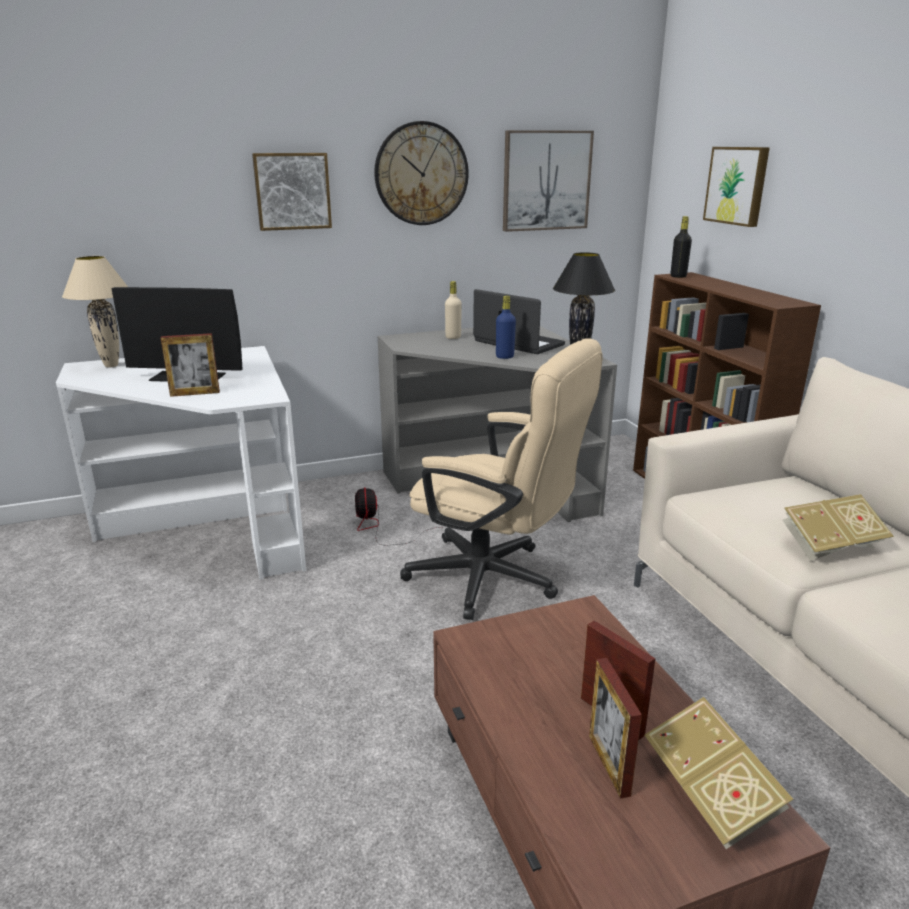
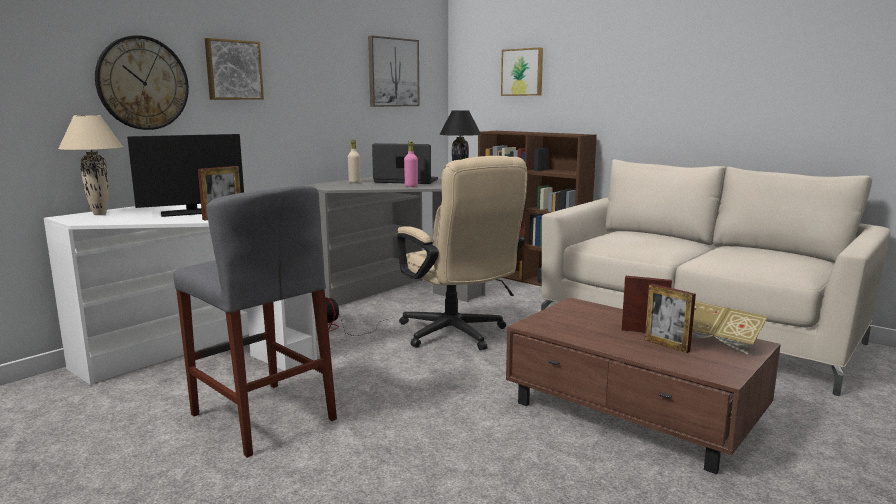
camera: 30 degrees left, 10 degrees down
(172, 642) = (262, 417): none -> grey stool
(421, 174) = (319, 62): wall clock -> wall clock (142, 83)
(495, 580) = (457, 335): beige office chair -> beige office chair turned 60 degrees clockwise
(504, 357) = (411, 186): blue bottle -> pink bottle
(678, 276) = (494, 131): black bottle -> none
(830, 546) = (669, 248): book -> none

